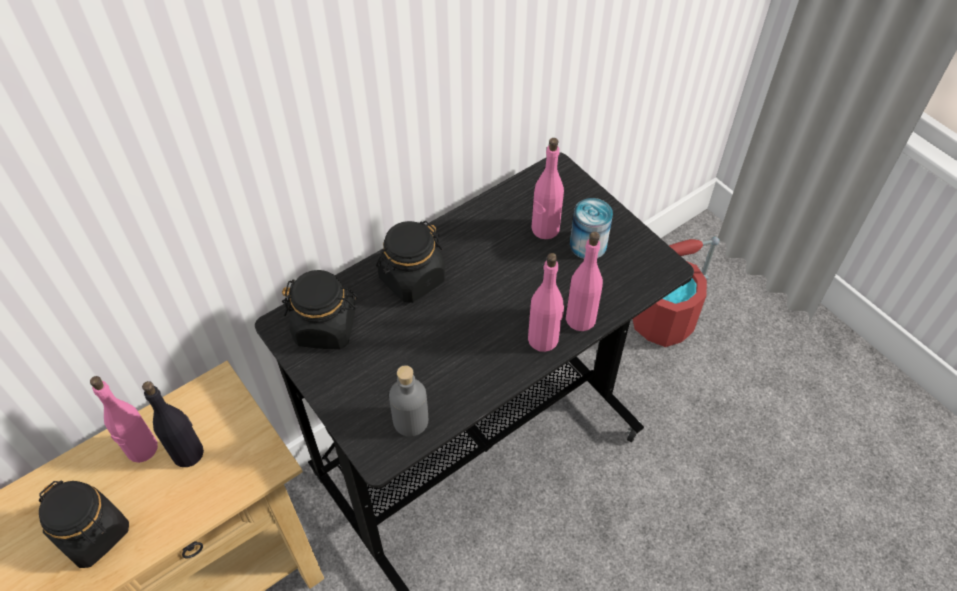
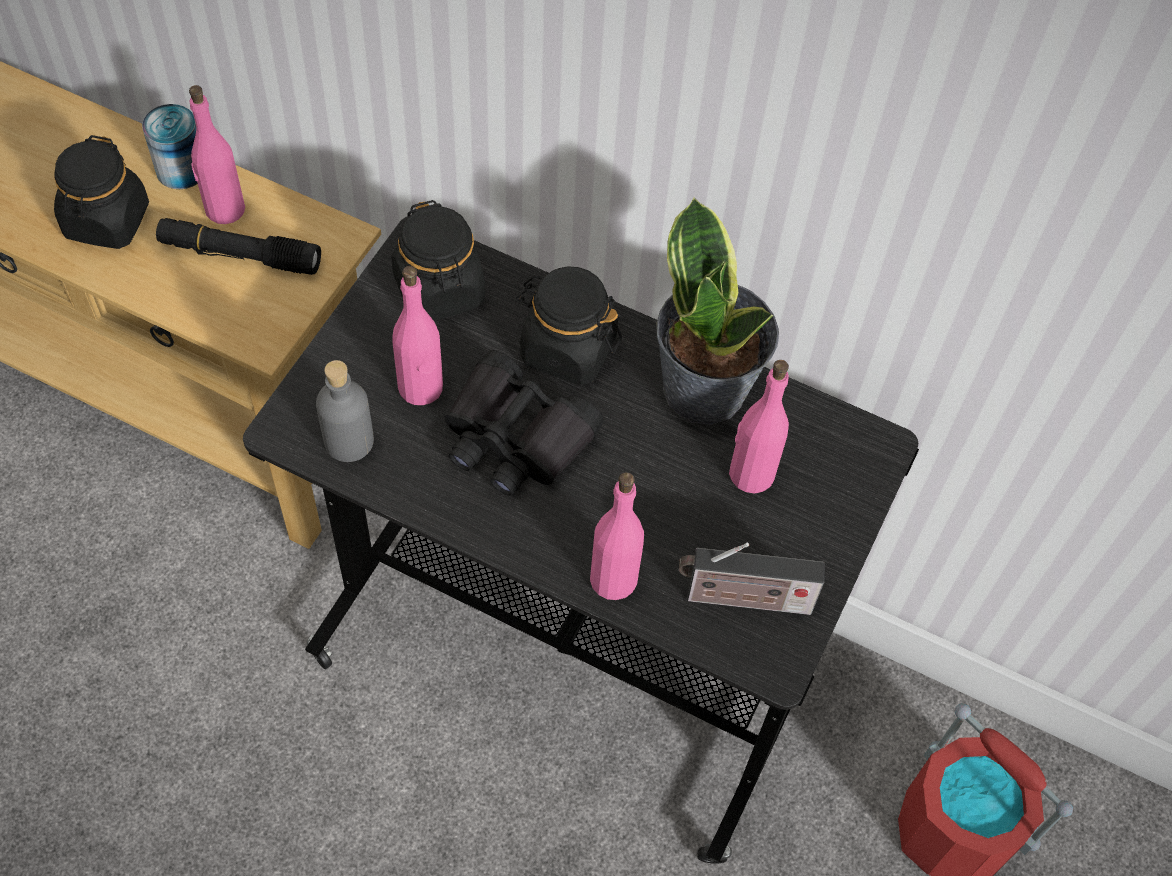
camera: 60 degrees right, 5 degrees up
(188, 453) = (240, 255): black bottle -> black flashlight
(459, 329) = (515, 437): none -> black binoculars
(478, 225) = (705, 388): none -> potted plant
(543, 339) = (553, 545): pink bottle -> pink bottle (421, 388)
(588, 245) = (755, 541): can -> can (181, 169)
(621, 265) = (742, 599): none -> radio

